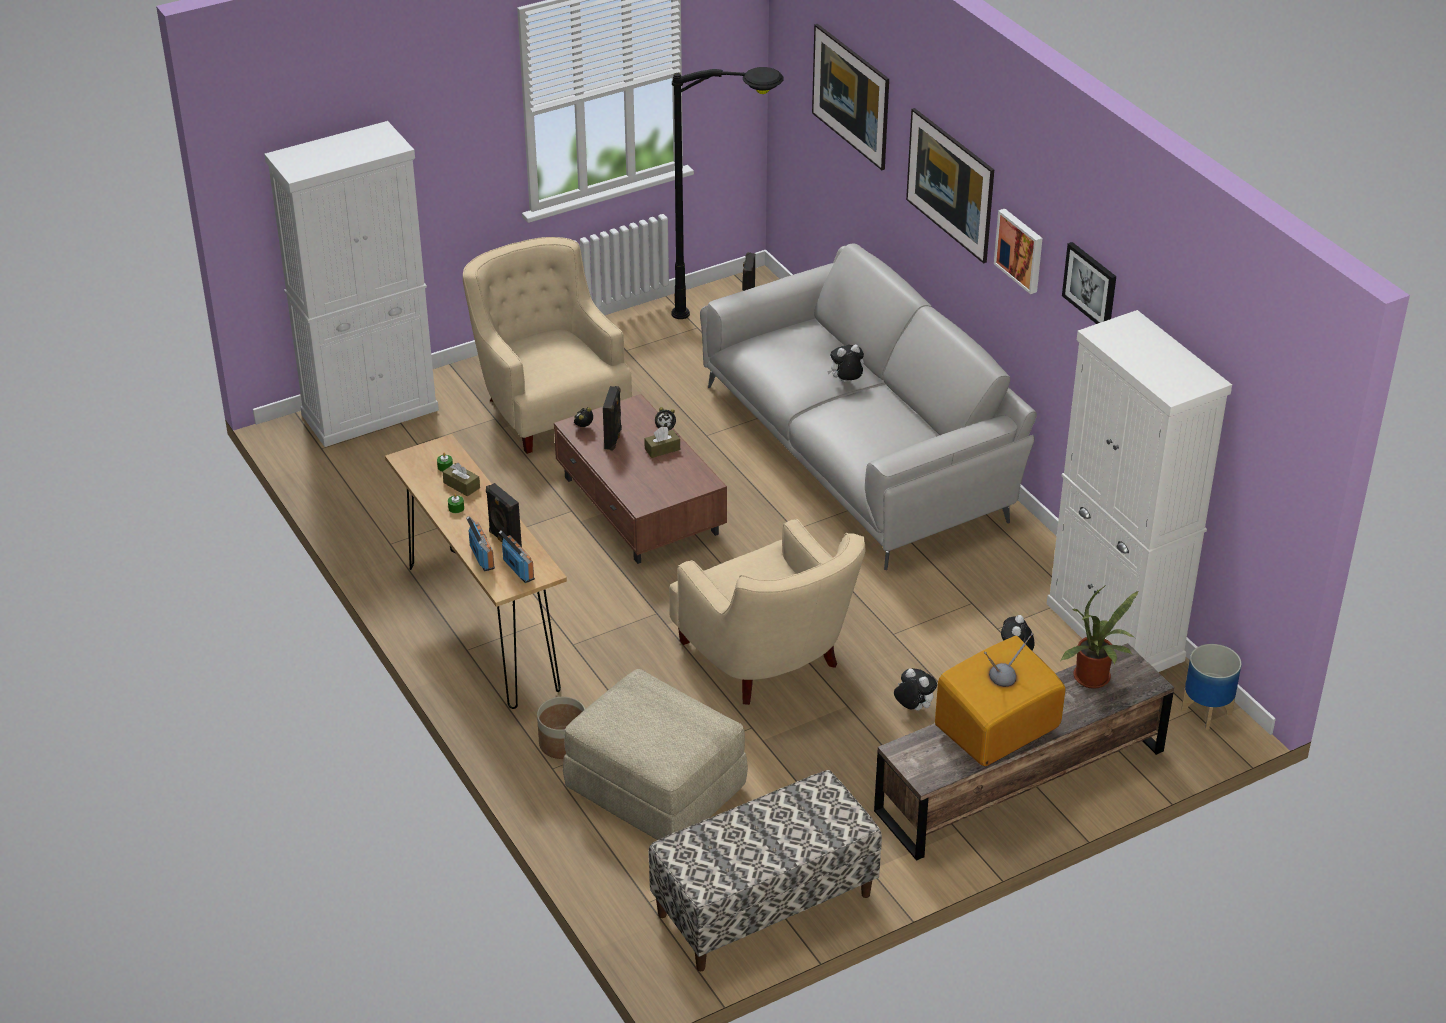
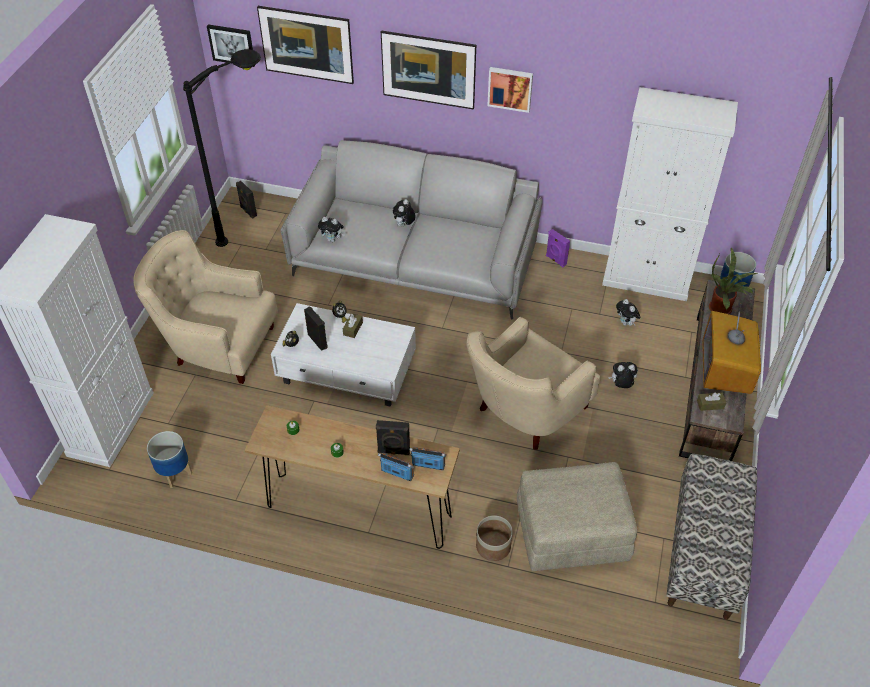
camera: 45 degrees left, 10 degrees up
(368, 488) = (174, 473): none -> planter
(461, 485) = (320, 435): brown tissue box -> brown tissue box (710, 404)
(640, 506) = (348, 371): brown coffee table -> white coffee table
(751, 353) = (332, 239): none -> plush toy
(768, 660) = (525, 412): beige armchair -> beige armchair turned 120 degrees clockwise
(1028, 546) = (555, 260): none -> purple speaker
(1090, 285) = (587, 87): picture -> picture (231, 44)

